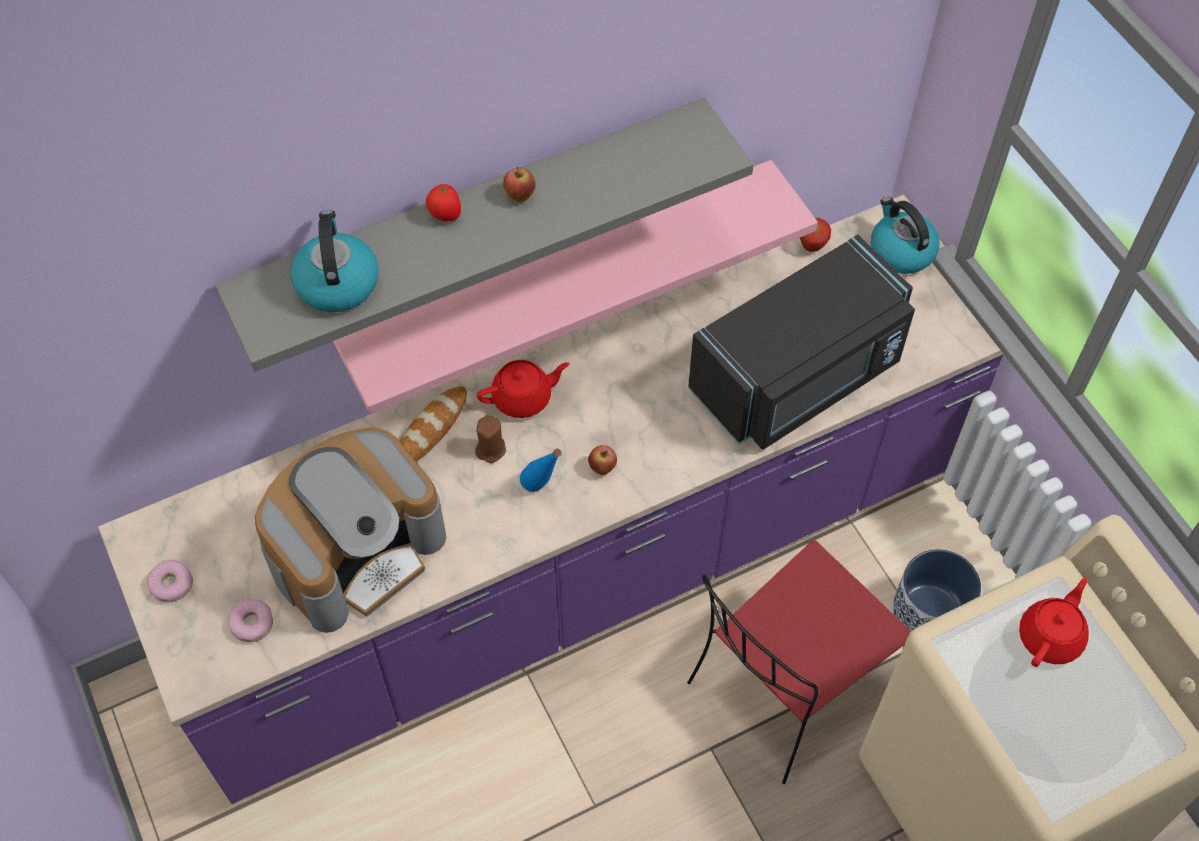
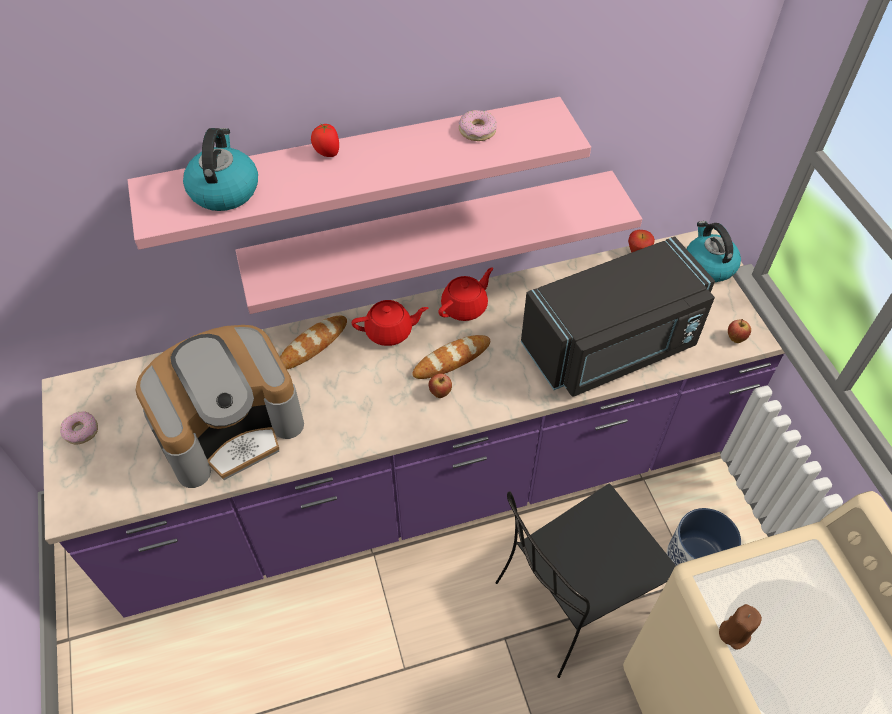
camera: 10 degrees right, 5 degrees down
(251, 624) = (132, 471): donut -> donut (477, 131)
(473, 216) = (356, 166): grey shelf -> pink shelf
(491, 449) = (355, 366): brown candle -> brown candle (734, 633)
(520, 196) = (391, 147): apple -> apple (735, 338)
(543, 491) = (389, 403): blue bottle -> none
(607, 423) = (451, 359): none -> bread
(787, 688) = (574, 600): red chair -> black chair
(1051, 636) = (803, 591): red teapot -> red teapot (465, 307)

